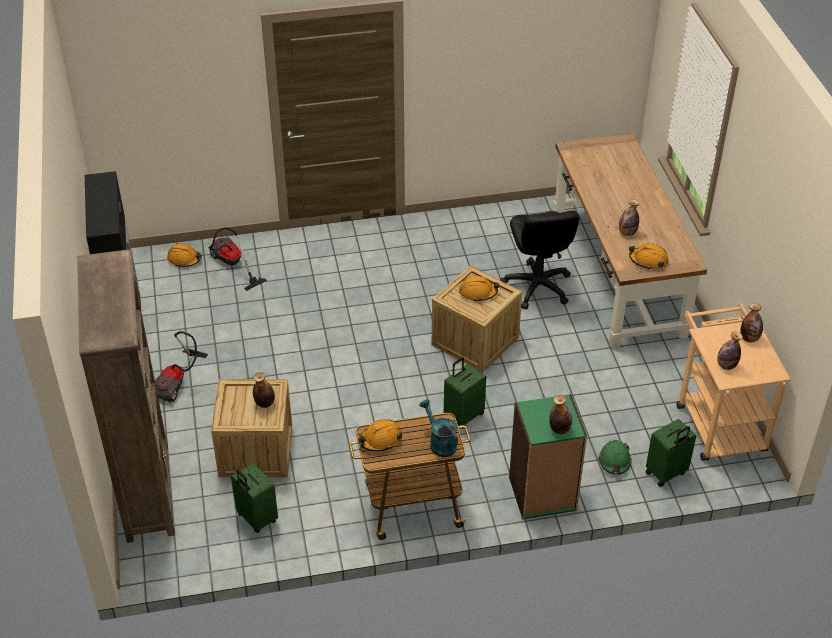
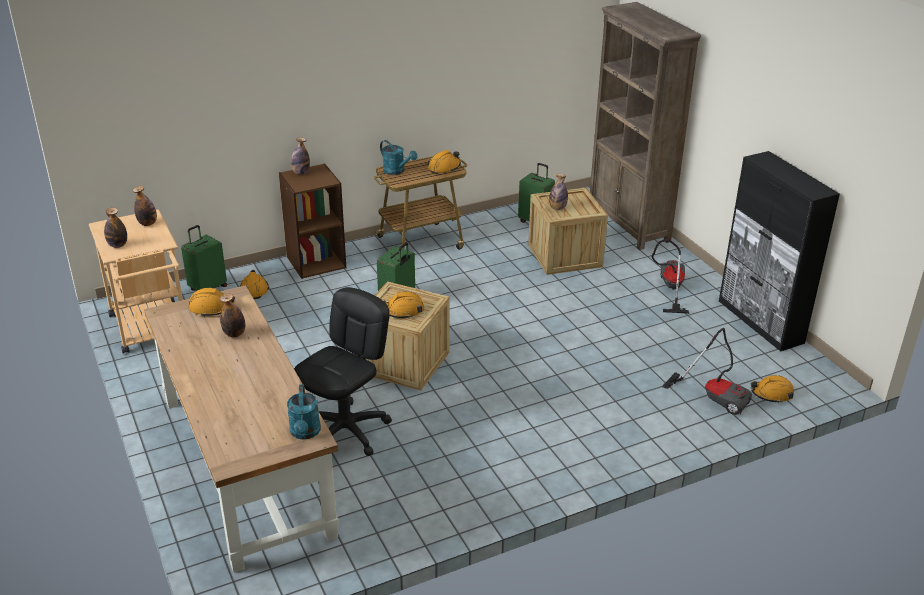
camera: 165 degrees right, 10 degrees down
(537, 286) = (346, 430): black office chair -> black office chair turned 60 degrees clockwise
(542, 494) = (316, 262): green bookcase -> brown bookcase
(576, 151) = (305, 433): none -> turquoise watering can
(614, 461) = (254, 290): green hard hat -> orange hard hat

